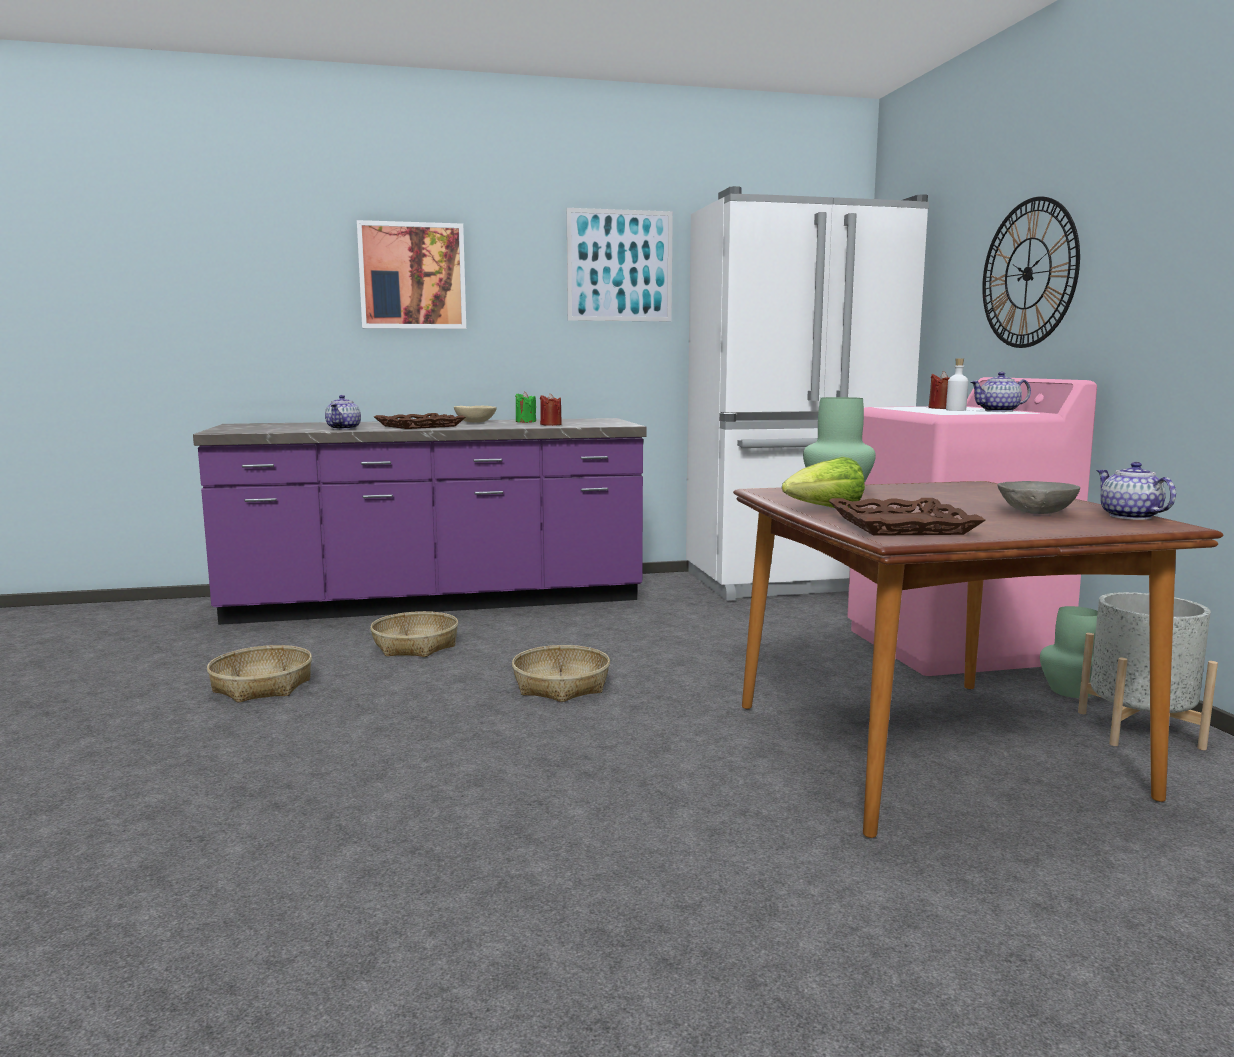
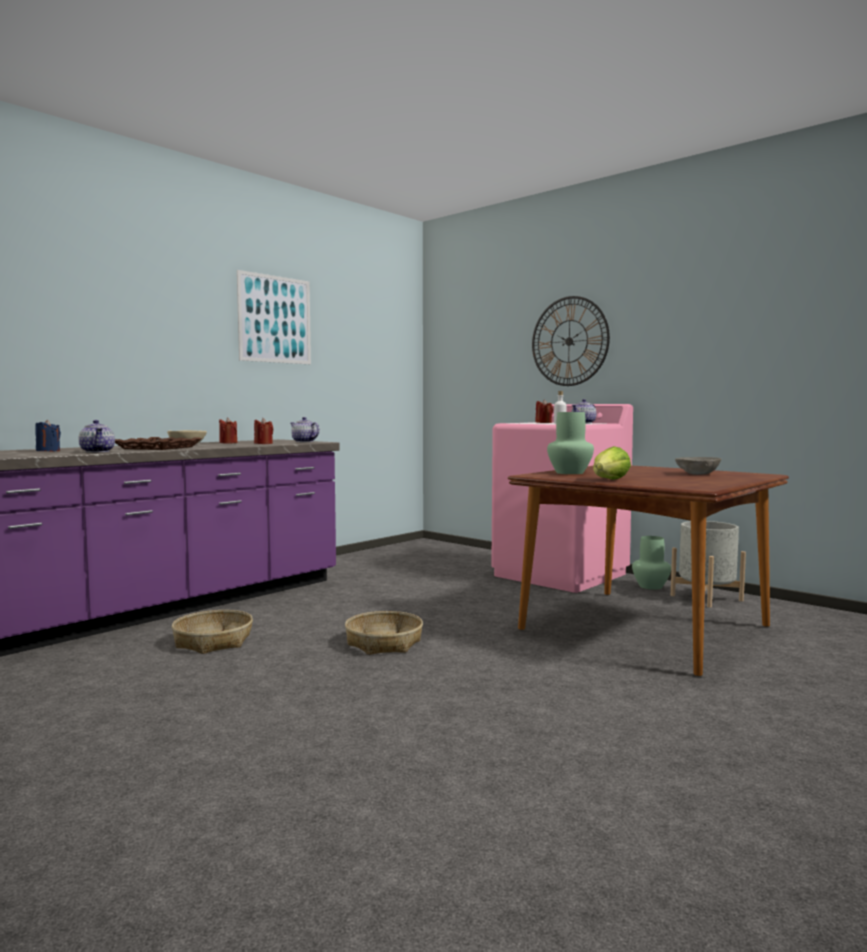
camera: 35 degrees left, 5 degrees down
(262, 686) = (130, 700): basket -> none
(316, 425) = (48, 451): none -> blue candle
(412, 276) = (112, 315): picture -> none
(525, 422) = (228, 443): green candle -> red candle
(795, 582) = (410, 554): white fridge -> none
(899, 526) = (676, 483): brown tray -> none
(1130, 516) = (736, 472): teapot -> teapot (304, 441)

